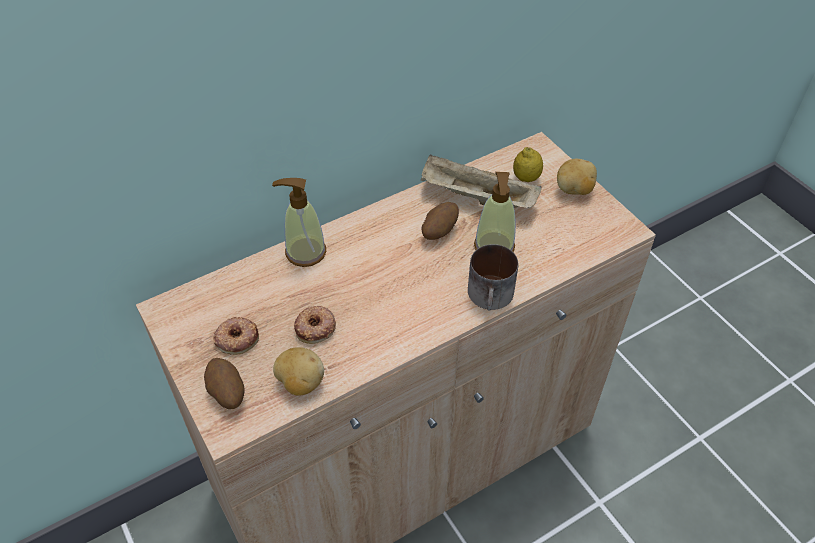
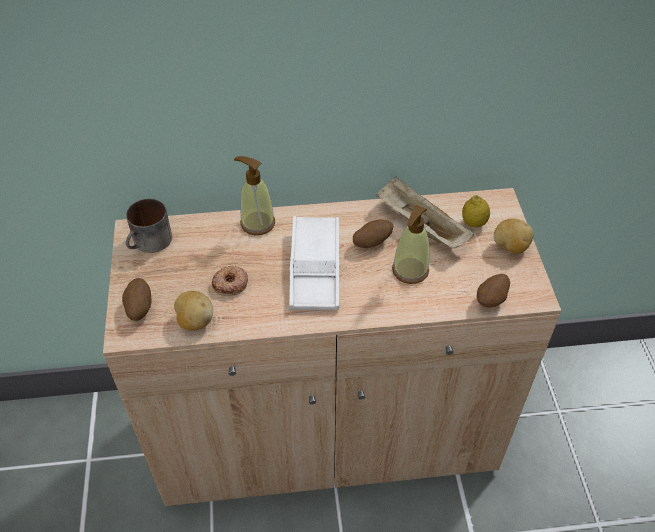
camera: 25 degrees right, 0 degrees up
(236, 338) = (169, 270): donut -> none
(396, 278) = (315, 268): none -> white tray
(492, 297) = (382, 311): mug -> mug (150, 243)
(588, 247) = (491, 300): none -> potato

